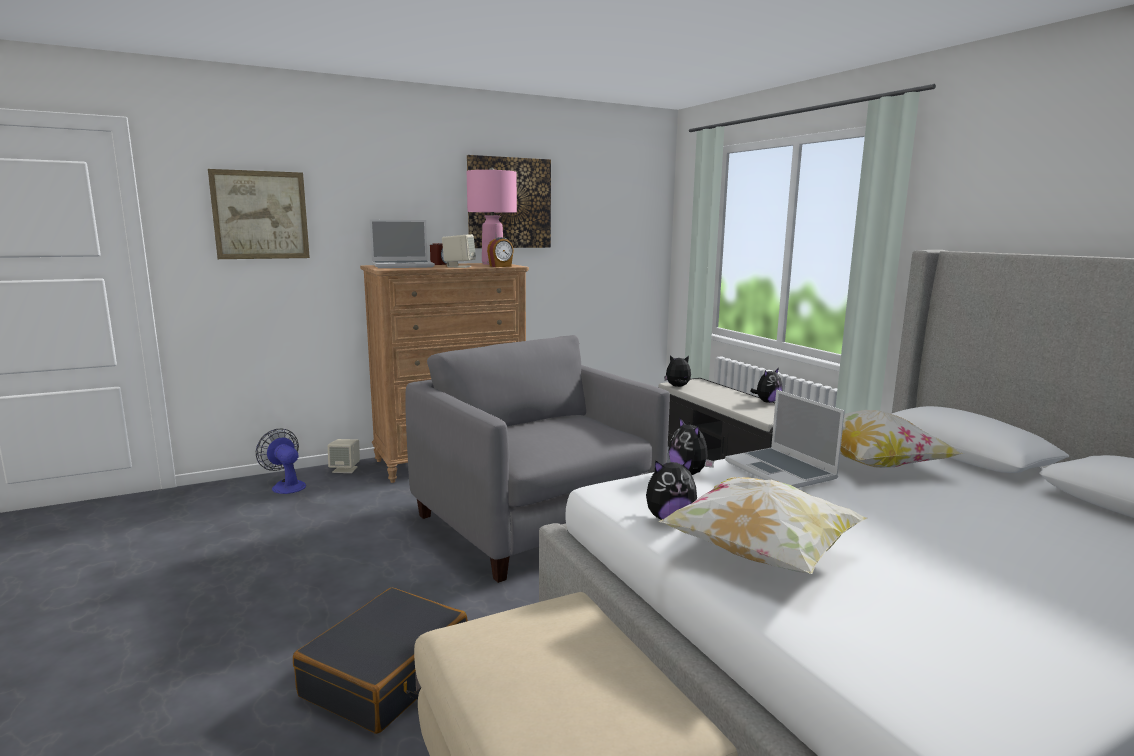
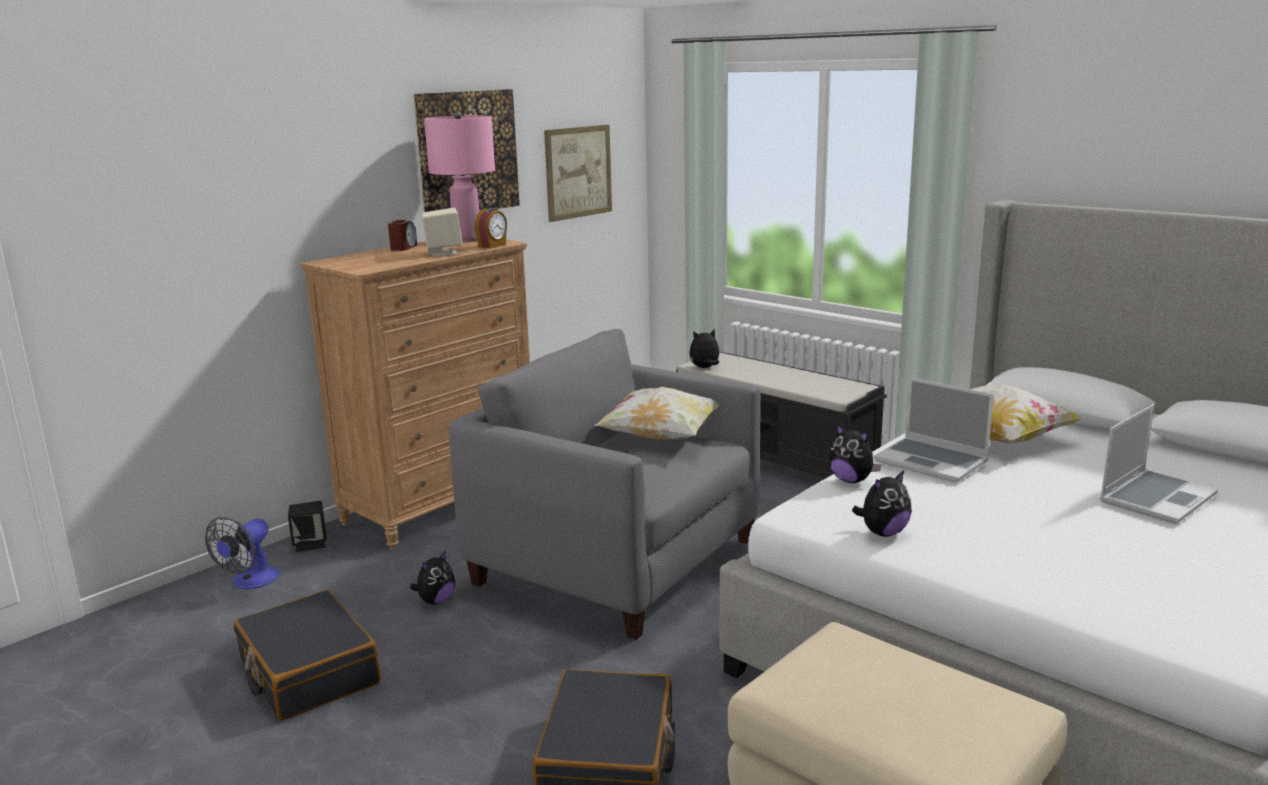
camera: 20 degrees left, 5 degrees up
(257, 551) = (308, 672): none -> black suitcase
(260, 215) = (163, 209): picture -> picture (578, 172)
(286, 485) = (250, 582): fan -> fan turned 90 degrees counterclockwise
(345, 469) = (310, 544): beige speaker -> black speaker
(403, 266) = (368, 259): laptop -> laptop (1156, 498)
(760, 555) = (990, 551): pillow -> pillow (661, 438)
(767, 401) = (817, 374): plush toy -> plush toy (436, 601)

